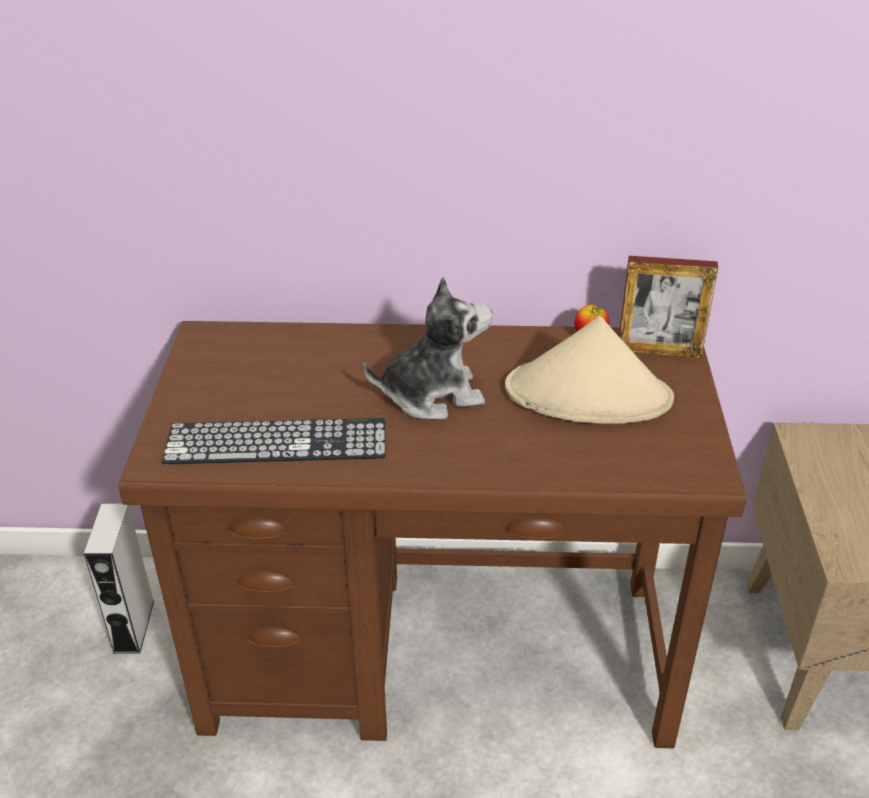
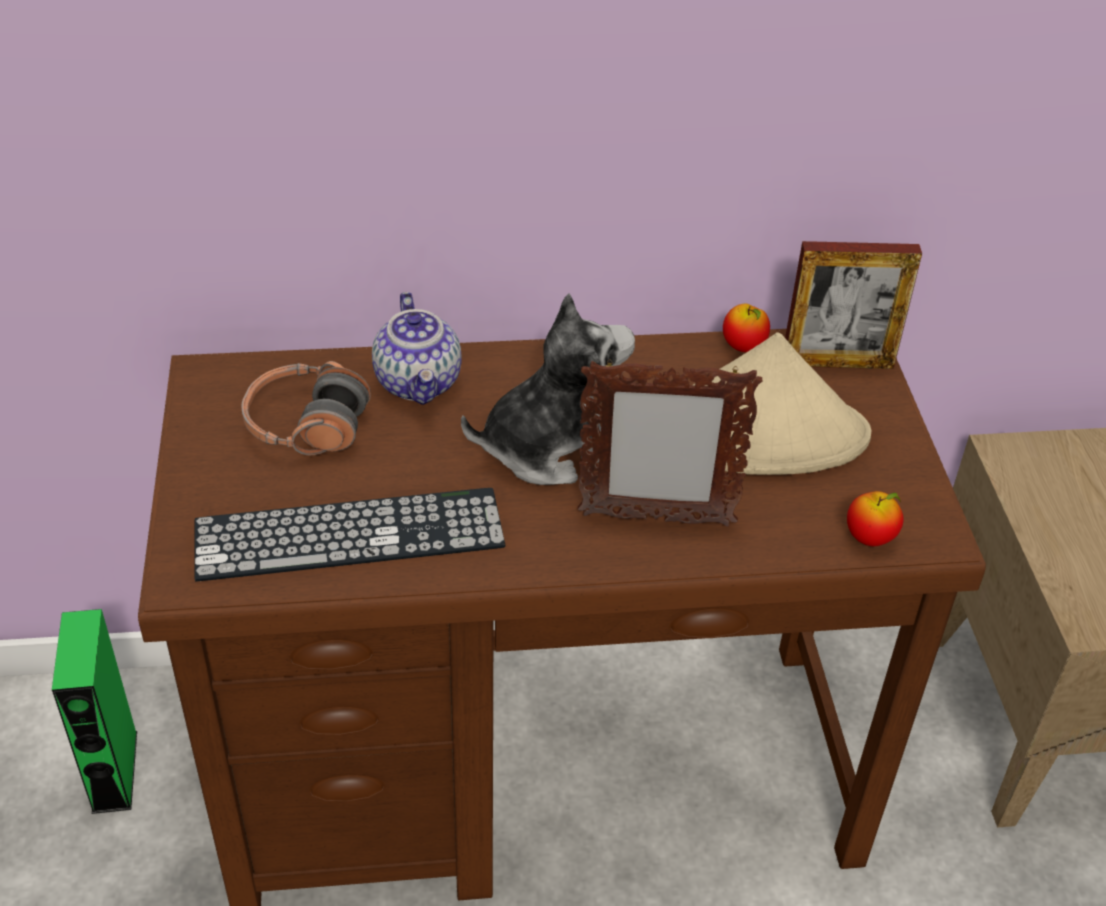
camera: 10 degrees left, 5 degrees up
(133, 626) = (115, 771): grey speaker -> green speaker
(263, 370) = (306, 425): none -> headphones
(349, 347) = (419, 382): none -> teapot
(499, 447) = (655, 519): none -> picture frame
(658, 471) = (869, 538): none -> apple

